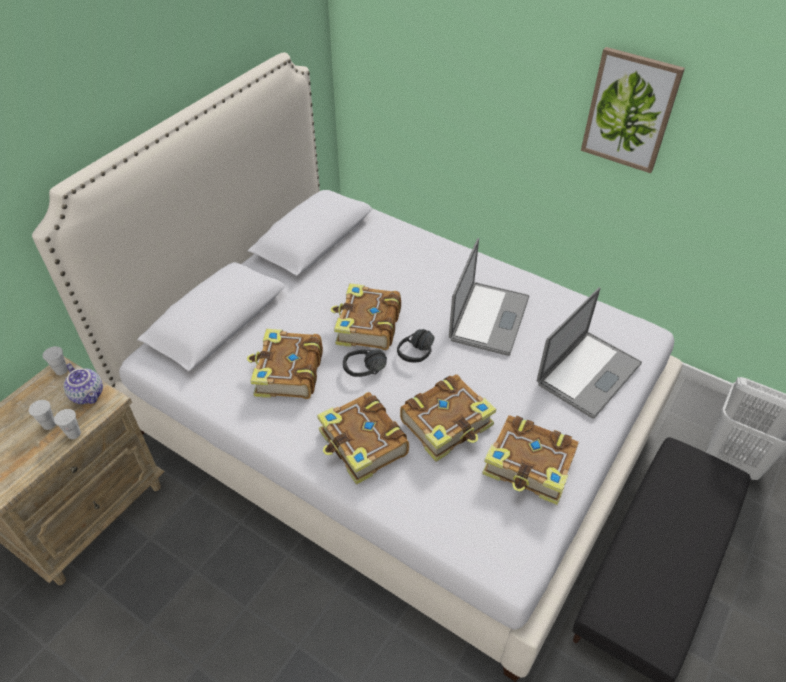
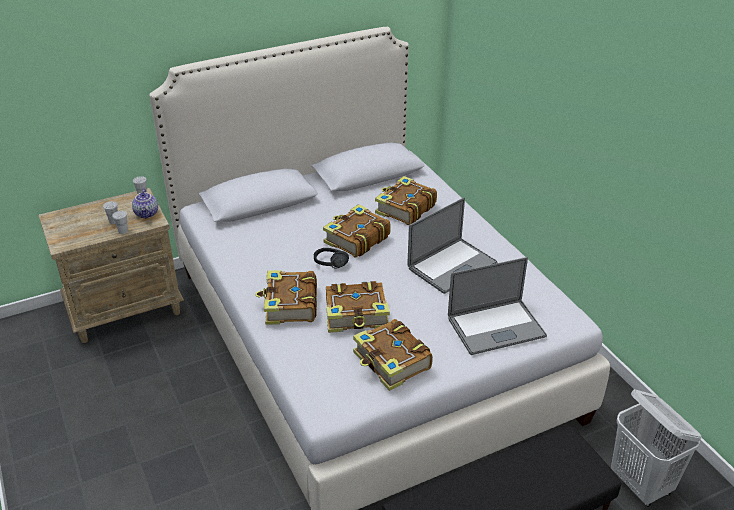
camera: 30 degrees right, 10 degrees down
(287, 373) = (277, 248): book -> book (404, 209)
(422, 355) = (379, 270): black headphones -> none
(630, 110) = (616, 126): picture -> none

